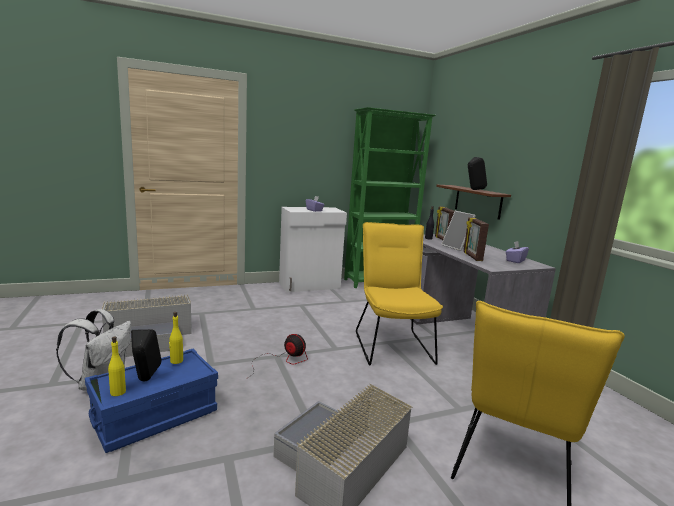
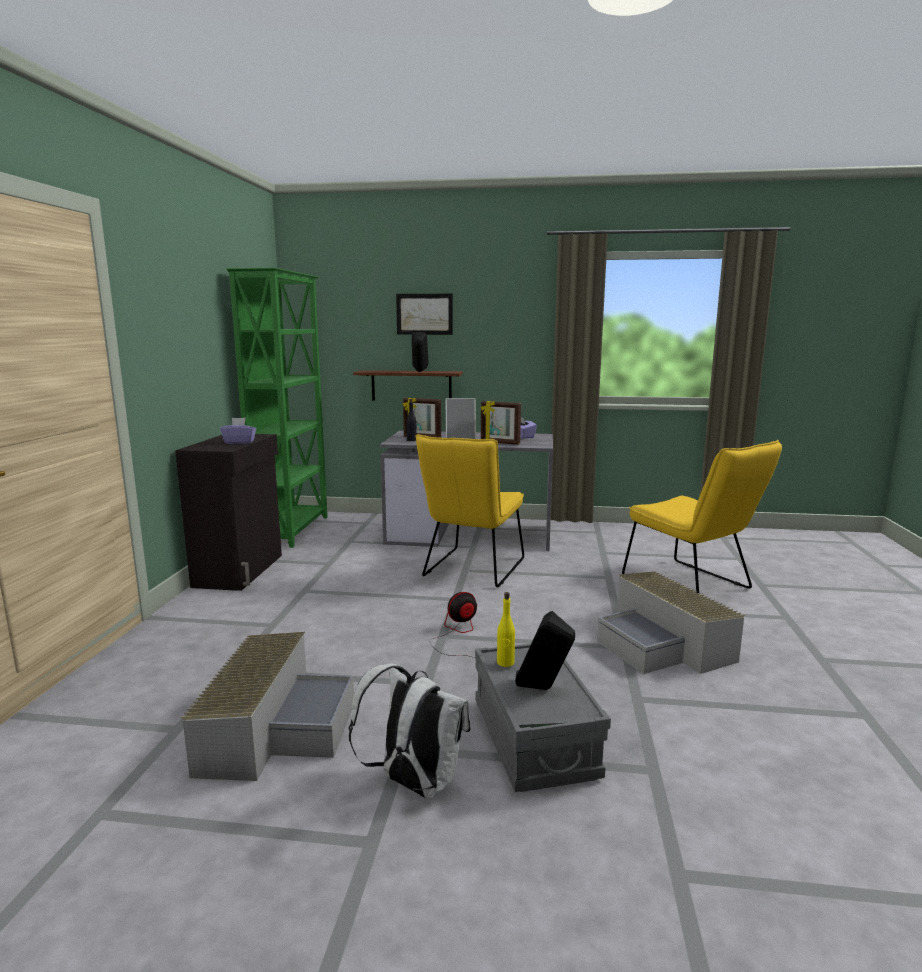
camera: 60 degrees left, 0 degrees up
(118, 392) = (565, 708): yellow bottle -> none
(155, 416) = (534, 739): blue storage box -> grey storage box
(310, 286) = (241, 570): white cabinet -> black cabinet
(391, 344) = (471, 570): yellow chair -> yellow chair turned 90 degrees counterclockwise
(495, 143) = (424, 314): none -> picture

